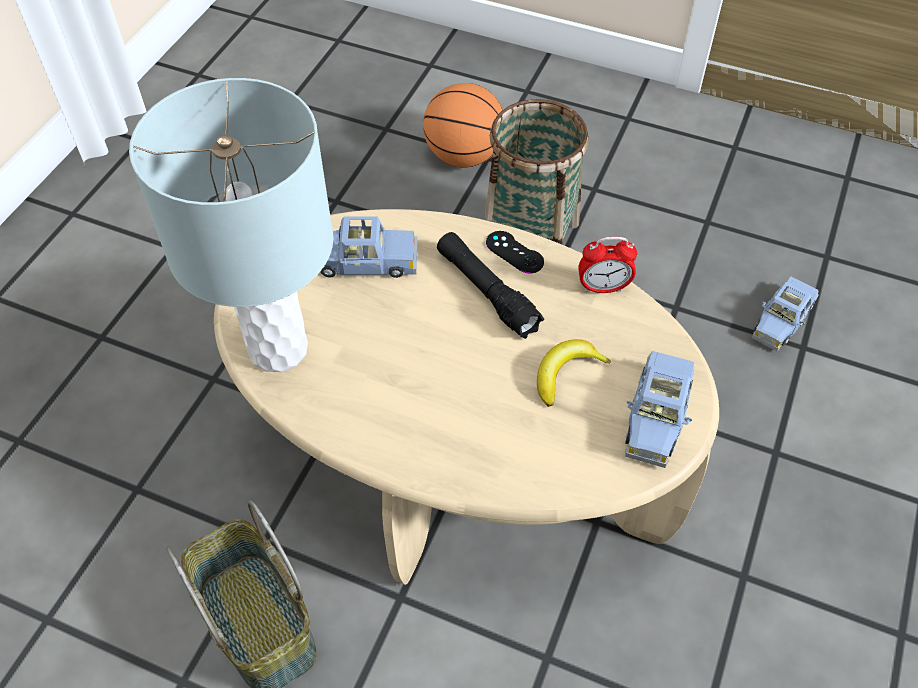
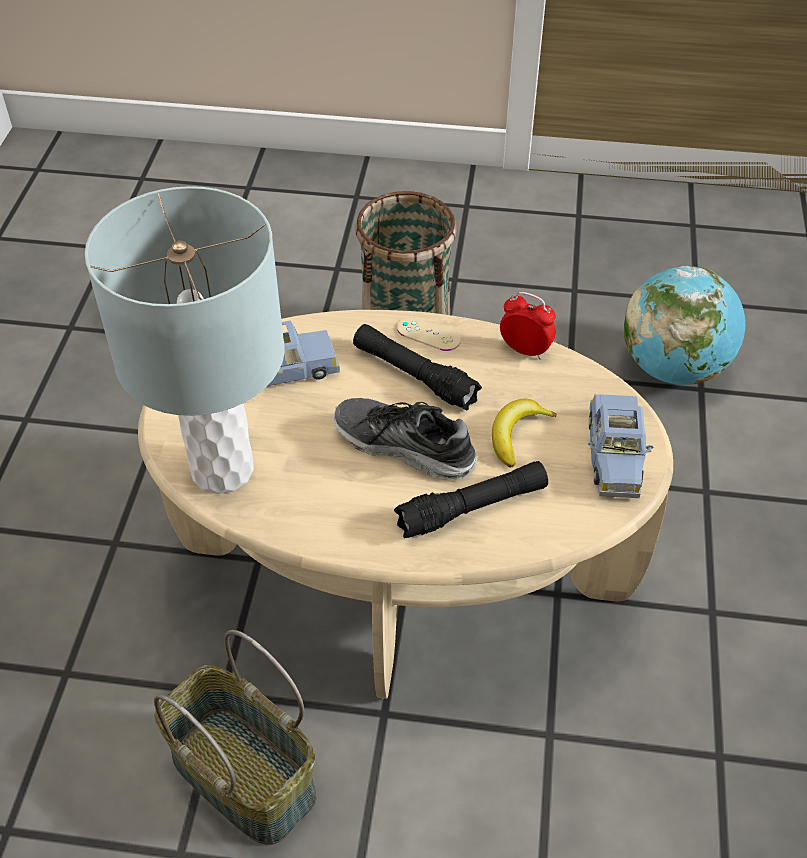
camera: 15 degrees left, 5 degrees down
(453, 363) = (404, 447): none -> shoe
(464, 156) = (312, 271): basketball -> none
(497, 440) = (472, 508): none -> black flashlight
(514, 252) = (428, 334): black game controller -> beige game controller
(603, 287) = (525, 350): alarm clock -> alarm clock turned 135 degrees counterclockwise
(782, 320) = (673, 368): blue toy car -> globe

